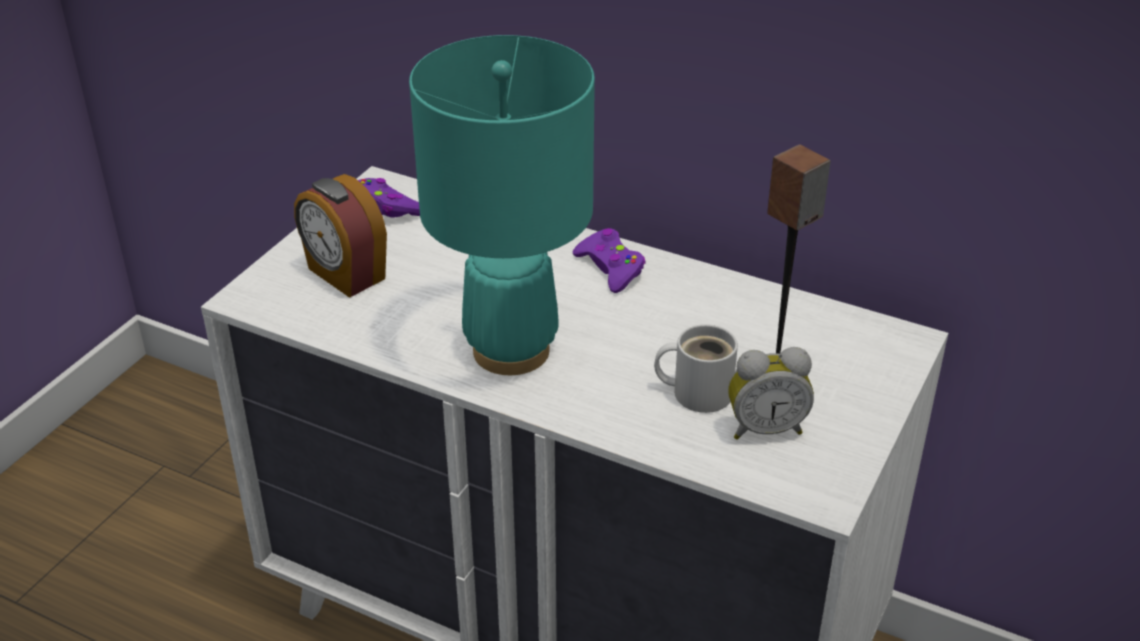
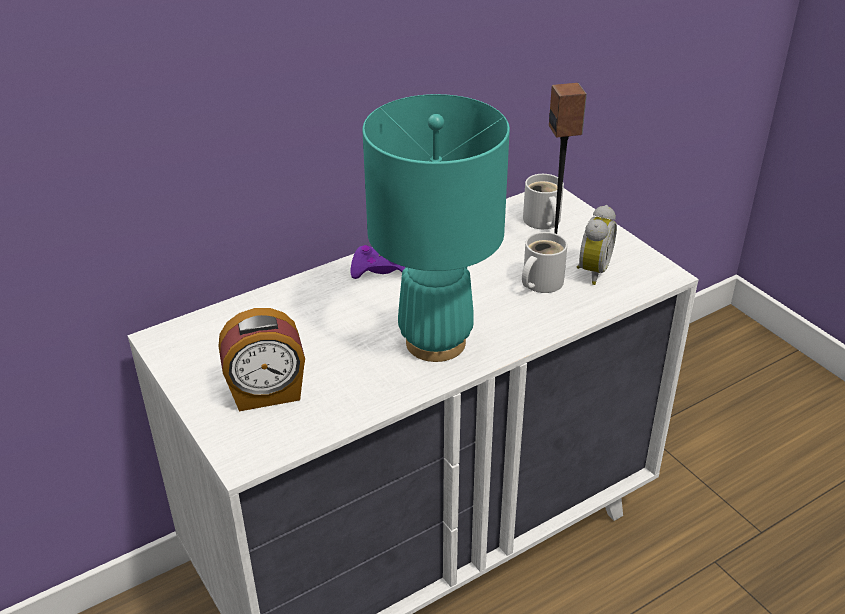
camera: 60 degrees left, 0 degrees up
(387, 207) = (198, 344): purple game controller -> none
(835, 352) = (541, 221): none -> white mug

